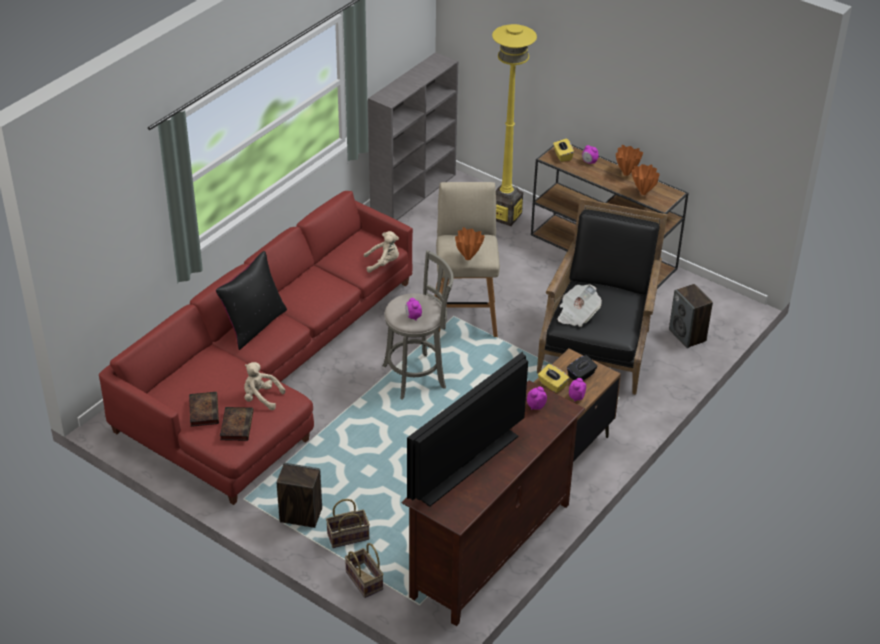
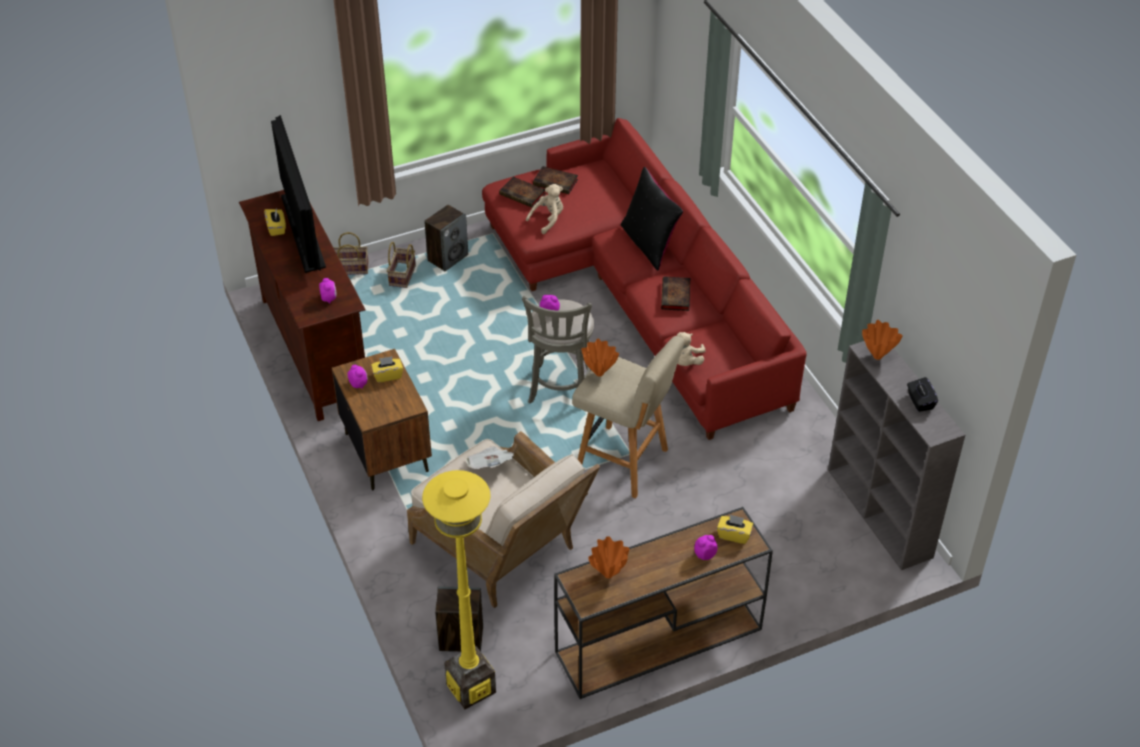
camera: 120 degrees right, 5 degrees up
(313, 288) = (676, 297): none -> book
(476, 486) = (276, 228): none -> yellow tissue box
(505, 216) = (786, 579): yellow floor lamp -> yellow floor lamp (470, 687)
(581, 375) = (382, 401): black tissue box -> black tissue box (920, 402)
(599, 344) = (504, 551): black armchair -> beige armchair
(626, 174) = (657, 578): orange vase -> orange vase (876, 356)

